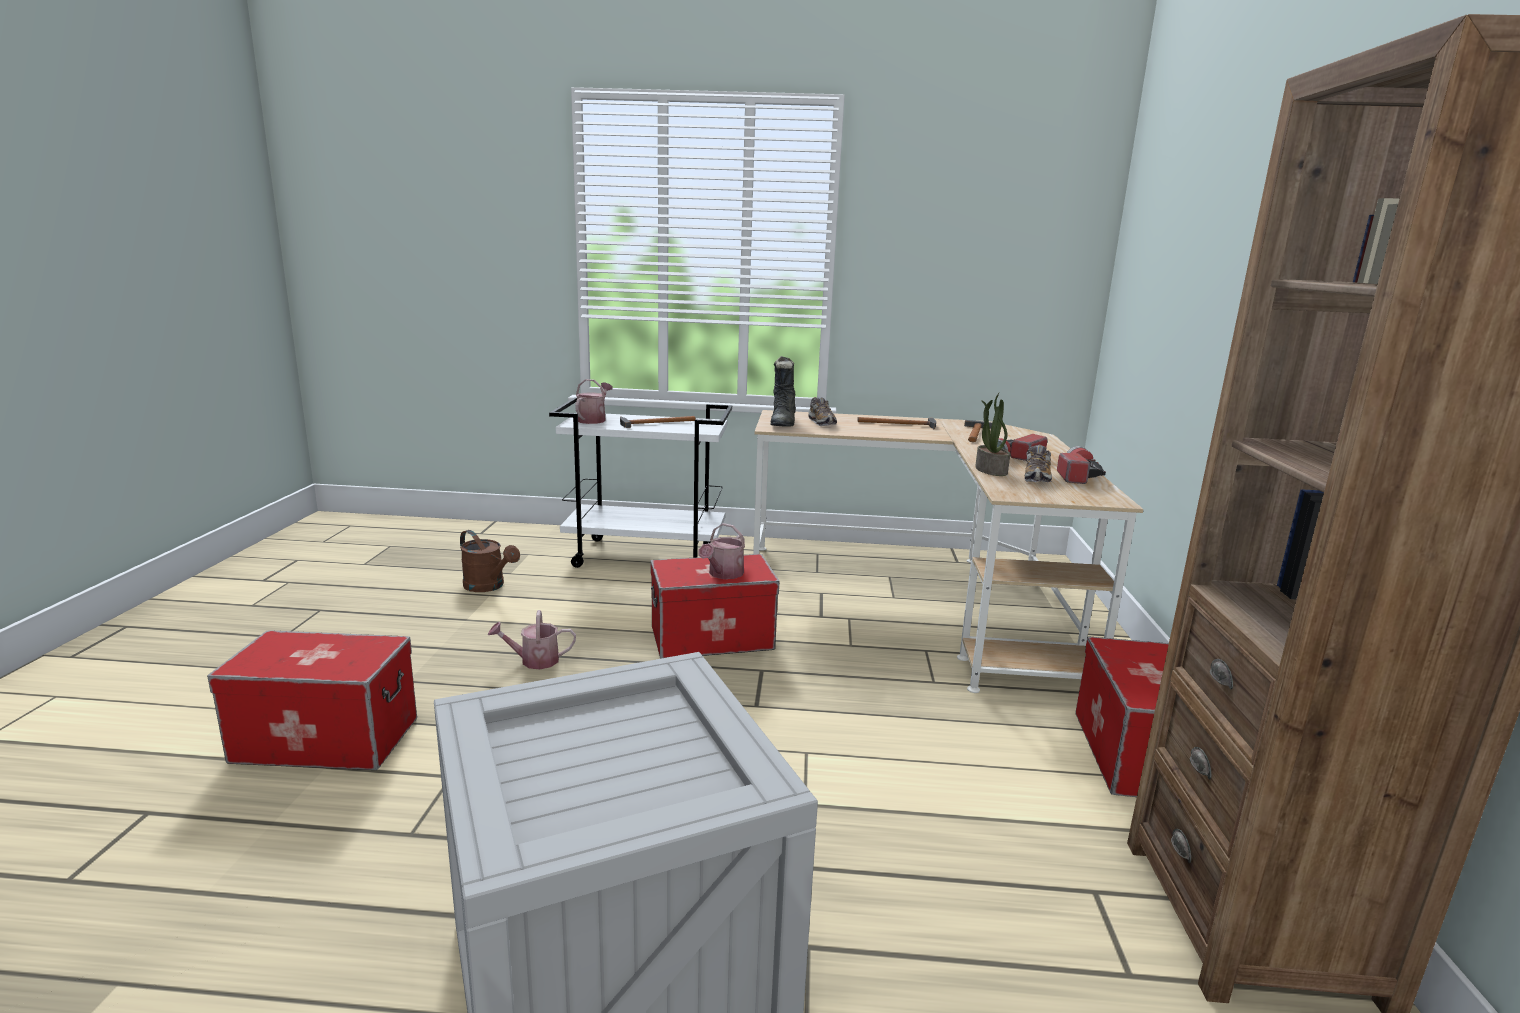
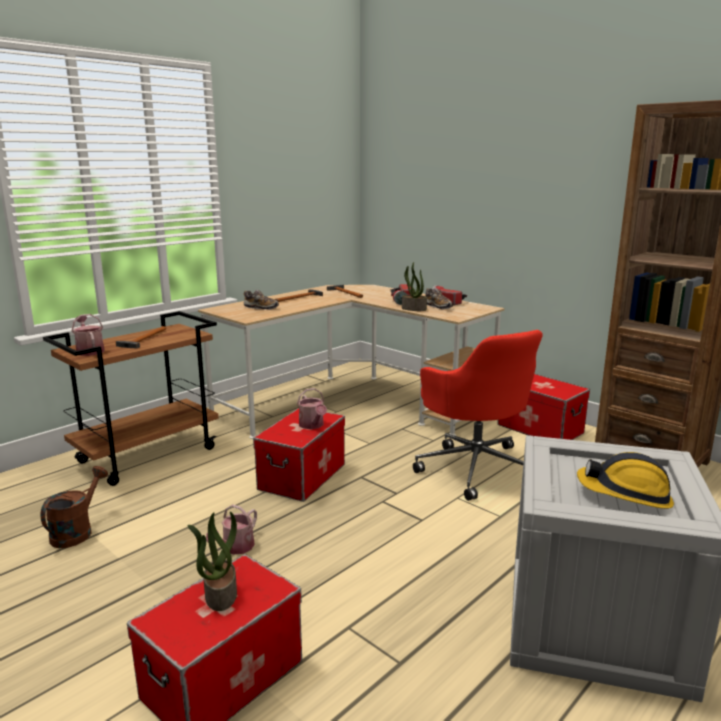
camera: 50 degrees left, 0 degrees up
(330, 650) = (220, 594): none -> potted plant
(489, 586) = (76, 531): brown watering can -> brown watering can turned 60 degrees counterclockwise
(587, 773) = (625, 495): none -> hard hat
(647, 556) = (148, 455): white cart -> brown cart
(783, 423) = (243, 314): black boot -> none
(910, 739) = (475, 467): none -> red office chair

